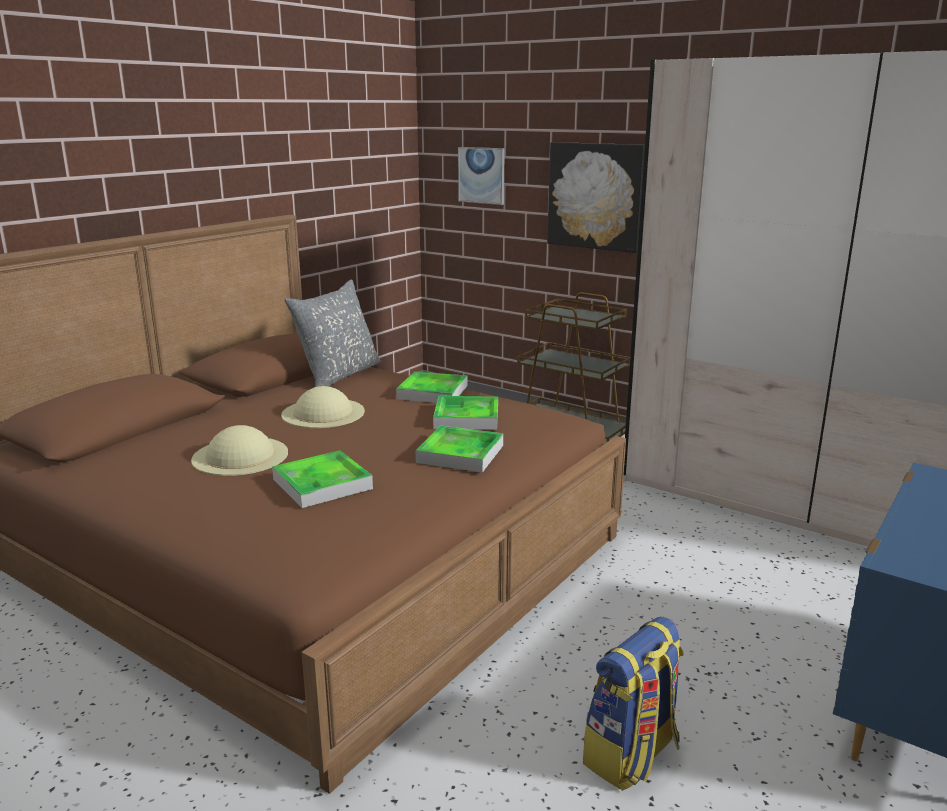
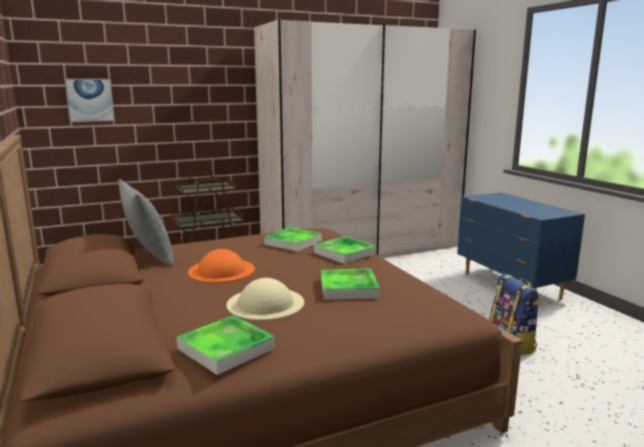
camera: 60 degrees left, 5 degrees down
(323, 413) = (221, 270): beige hat -> orange hat
(432, 392) = (236, 241): tray -> tray (226, 348)
(595, 196) = (191, 108): picture -> none

